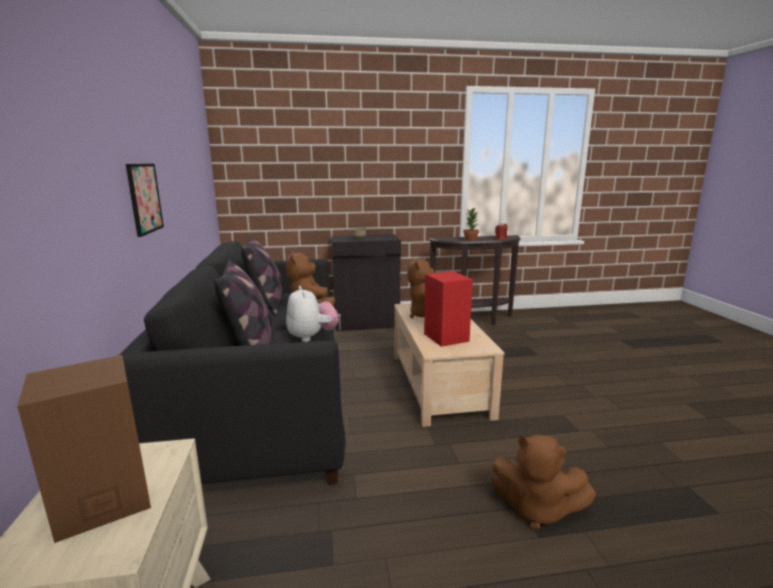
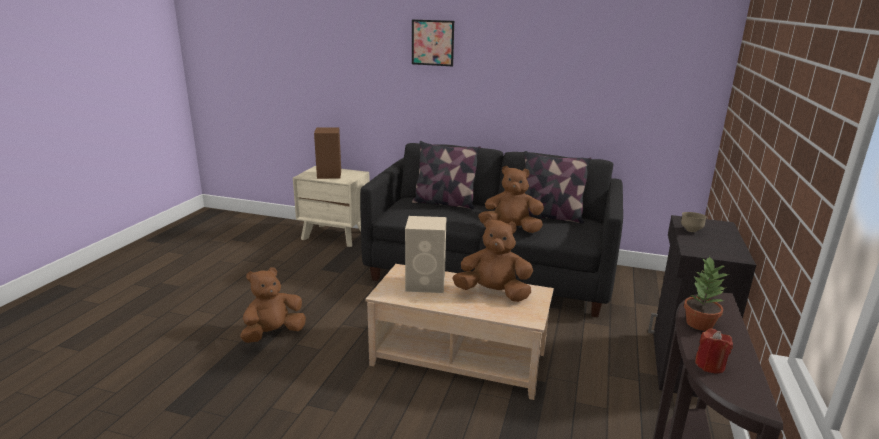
camera: 115 degrees right, 5 degrees up
(144, 198) = (489, 94): picture -> picture (432, 42)
(312, 337) = (449, 219): plush toy -> none
(445, 337) = (426, 284): red speaker -> beige speaker

